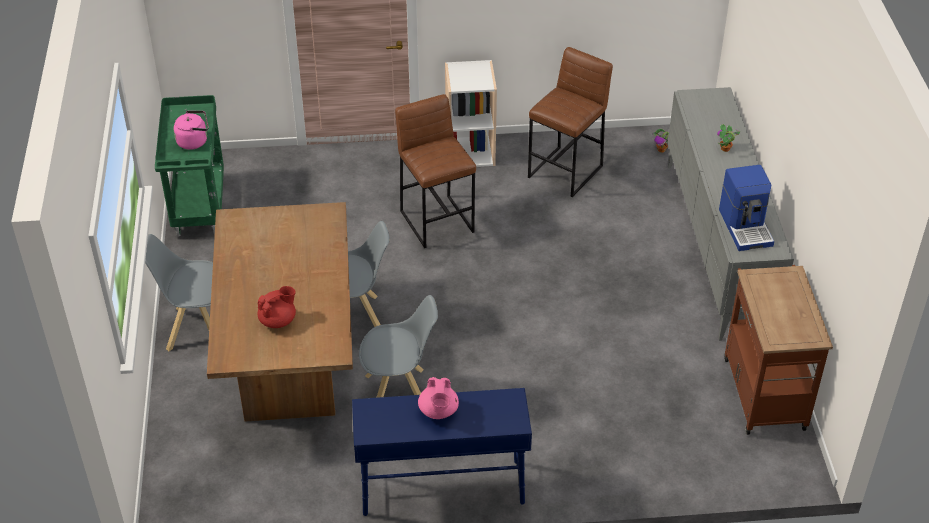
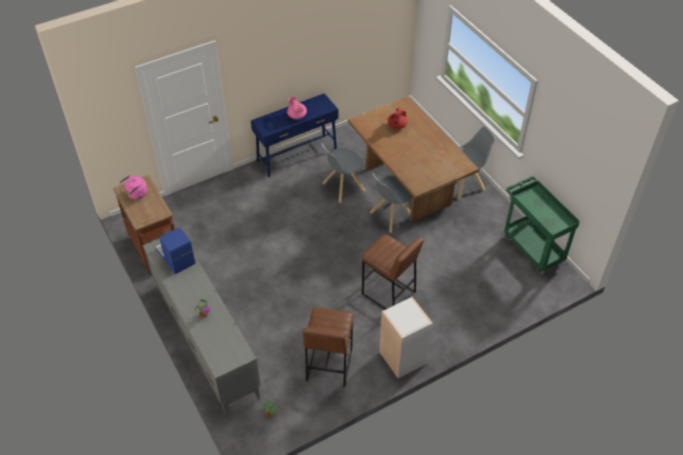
camera: 155 degrees right, 5 degrees up
(194, 141) = (535, 208): pink kettle -> pink kettle (136, 194)

